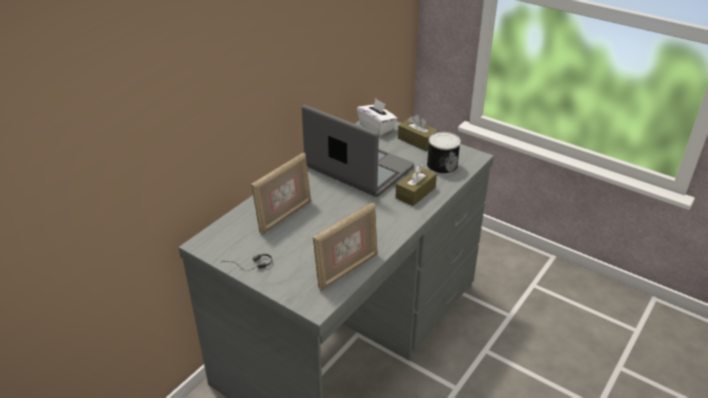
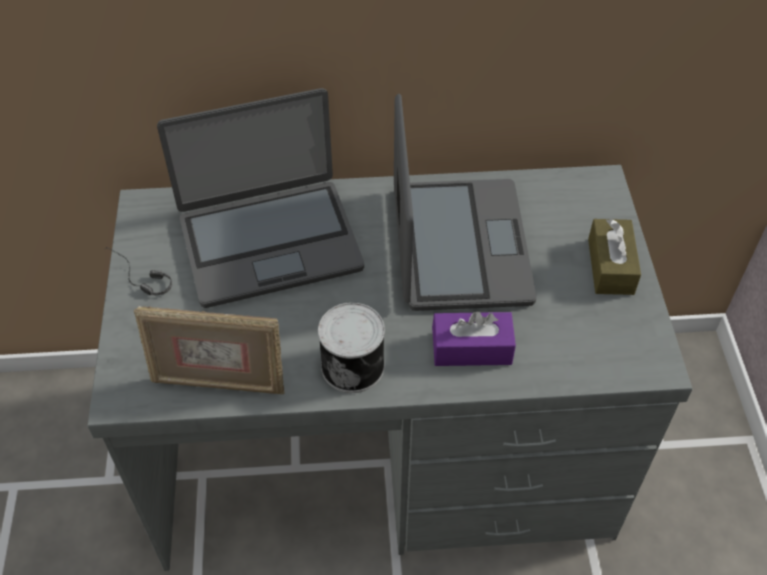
camera: 50 degrees right, 15 degrees up
(284, 216) = (269, 242): picture frame -> laptop
(376, 127) = (587, 197): white tissue box -> none
(415, 193) = (471, 348): brown tissue box -> purple tissue box
(441, 166) = (579, 337): can -> can (354, 364)

